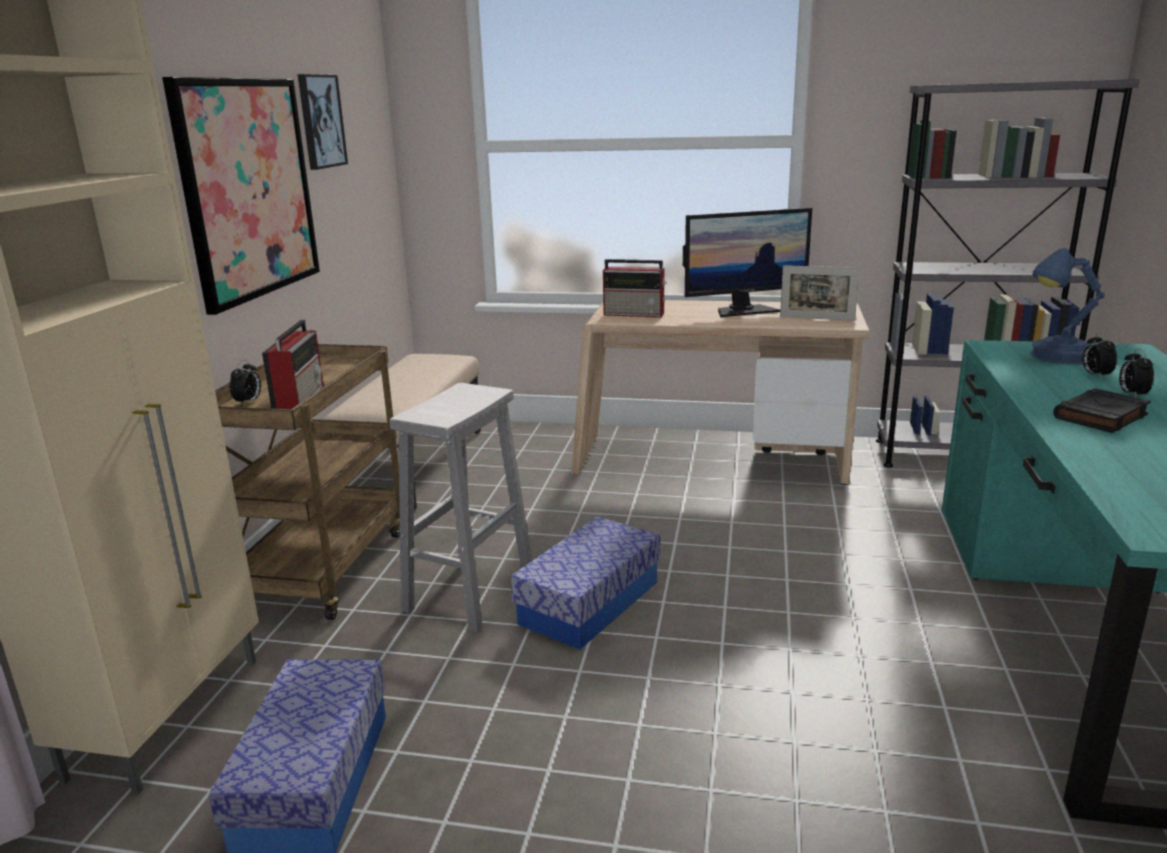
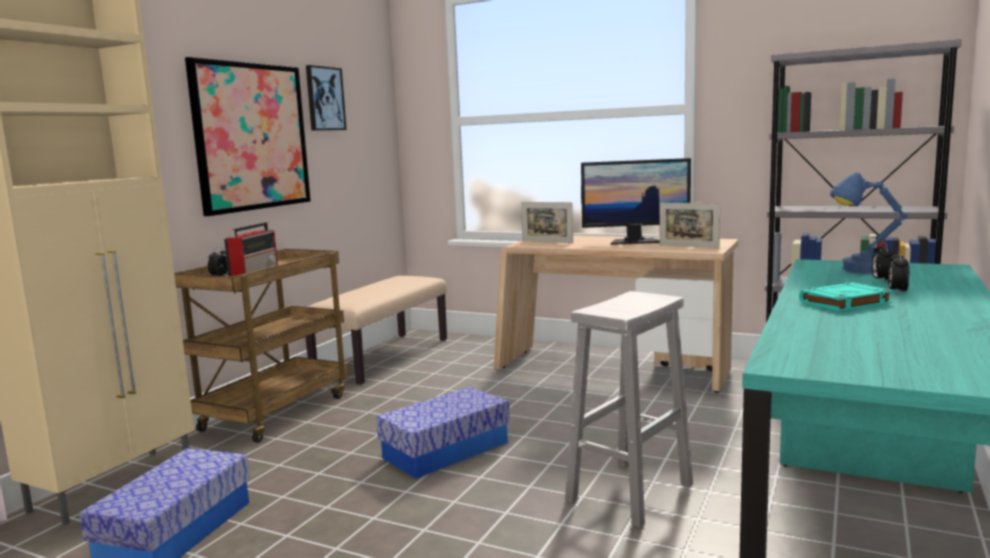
camera: 15 degrees right, 10 degrees down
(470, 592) = (364, 435): white stool -> white stool (630, 491)
(635, 314) = (547, 242): radio -> picture frame
(1100, 417) = (844, 303): black book -> turquoise book

